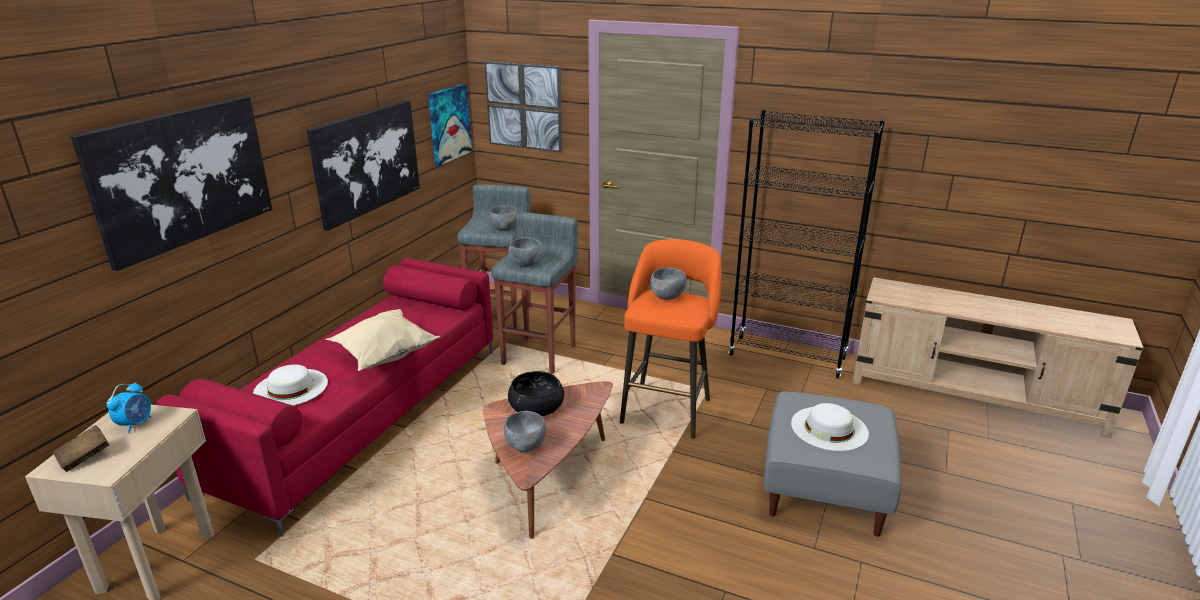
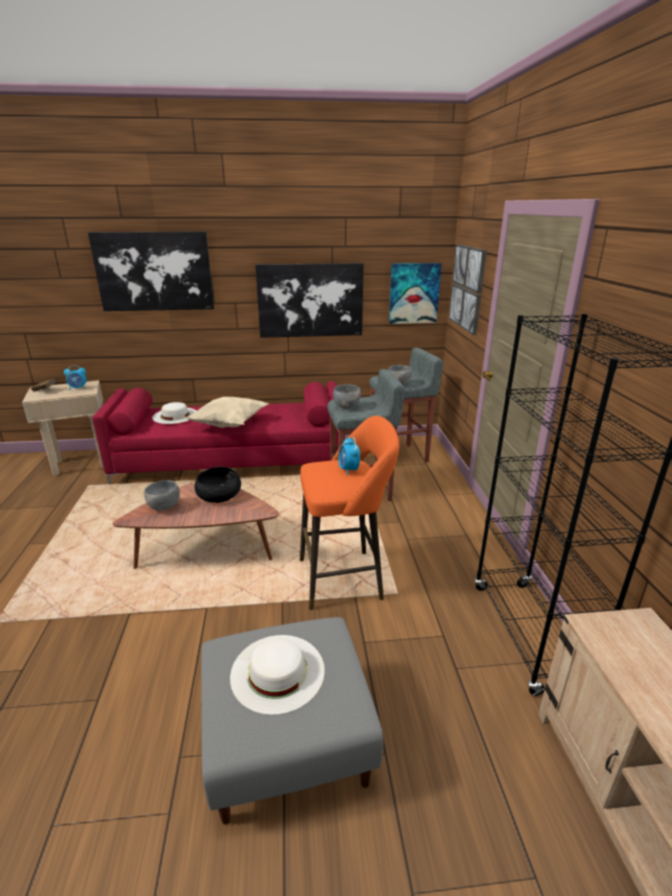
camera: 60 degrees right, 0 degrees up
(668, 297) = (348, 470): grey bowl -> alarm clock

